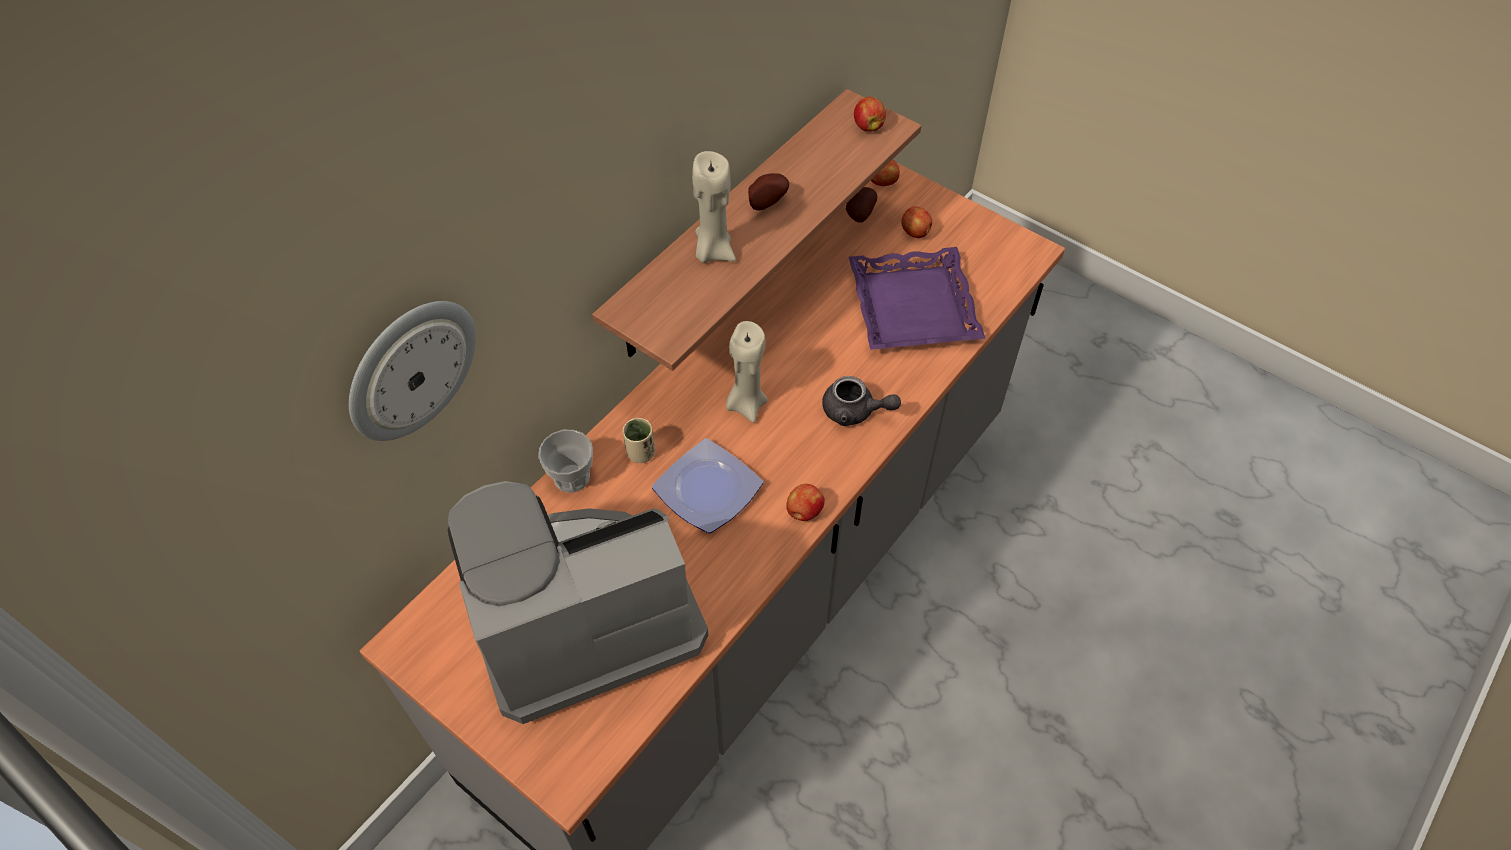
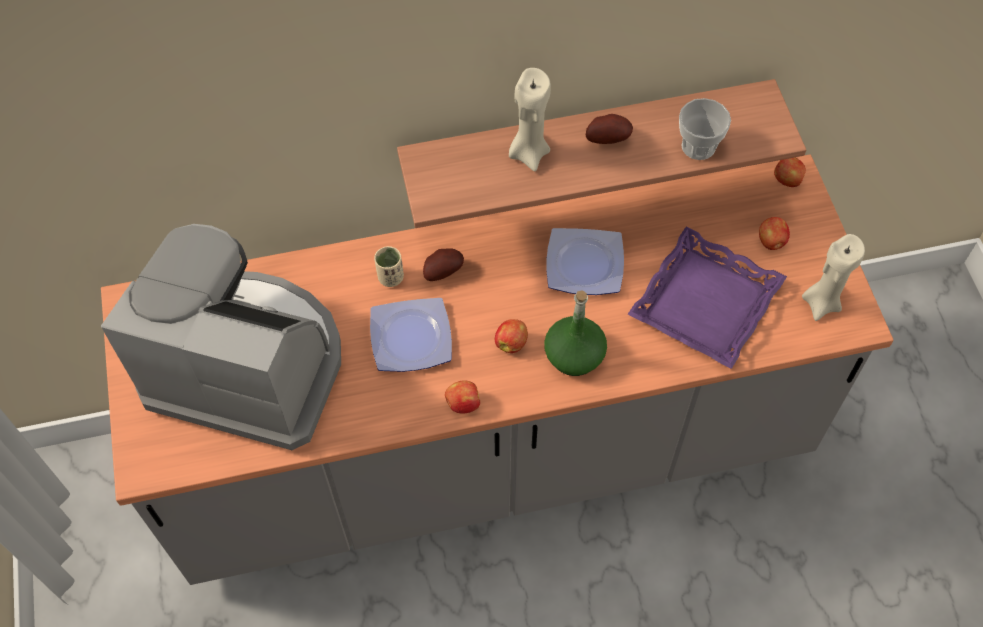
camera: 40 degrees right, 5 degrees up
(410, 368) = (190, 110): wall clock -> none
(572, 477) = (329, 262): cup -> cup (698, 146)
(746, 404) = (499, 292): beige candle -> beige candle (821, 302)
(795, 338) = (586, 266): none -> plate
(855, 412) = (574, 355): grey teapot -> green bottle
(858, 214) = (738, 195): potato -> potato (442, 271)
(868, 126) = (758, 123): apple -> apple (511, 343)

